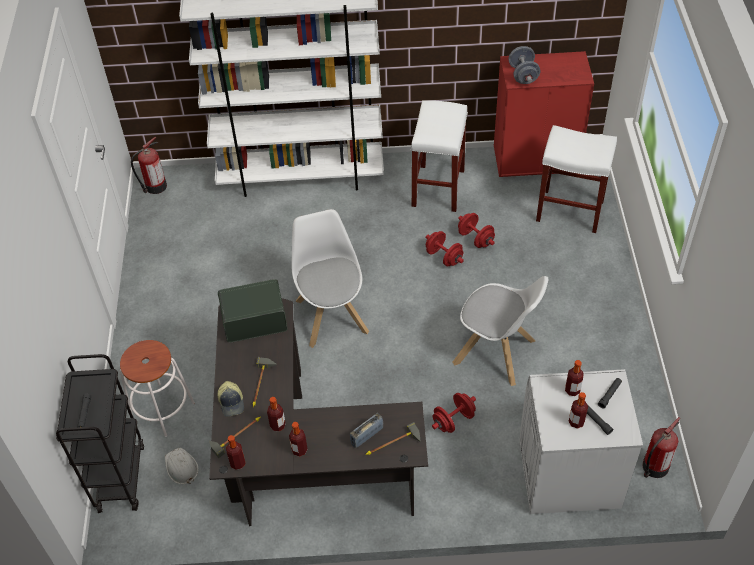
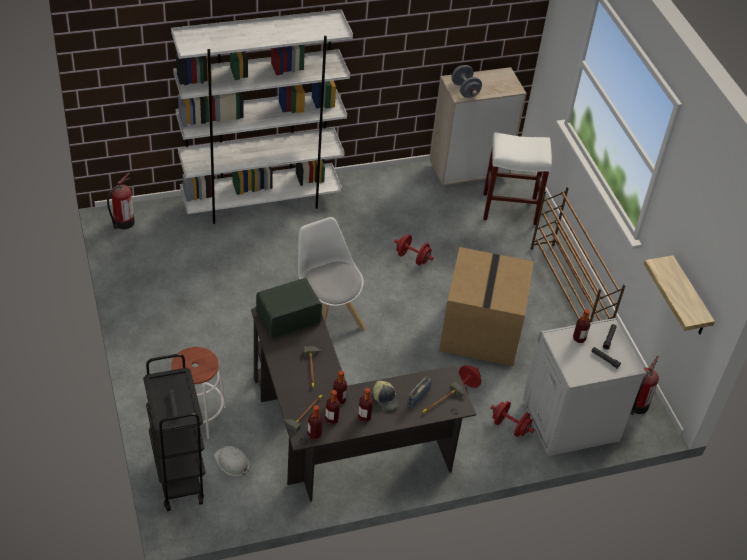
camera: 20 degrees left, 5 degrees down
(232, 402) = (292, 387): cap -> cap (386, 399)
(438, 189) = (390, 200): white stool -> none
(475, 238) = (435, 239): red dumbbell -> red dumbbell (510, 426)
(496, 353) = (482, 332): chair -> cardboard box
(536, 162) = (469, 171): red cabinet -> beige cabinet
(576, 422) = (589, 362): bottle -> bottle (331, 419)
(609, 319) = (567, 294): none -> brown shoe rack
(716, 360) = (689, 298): none -> shelf

